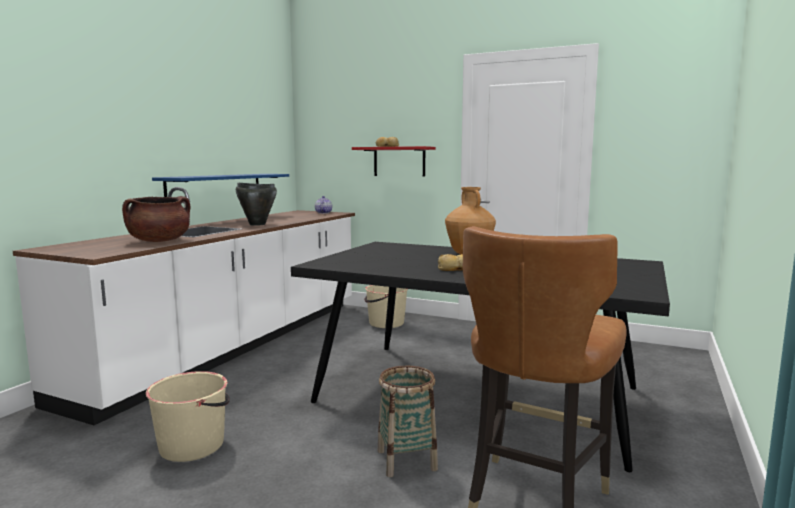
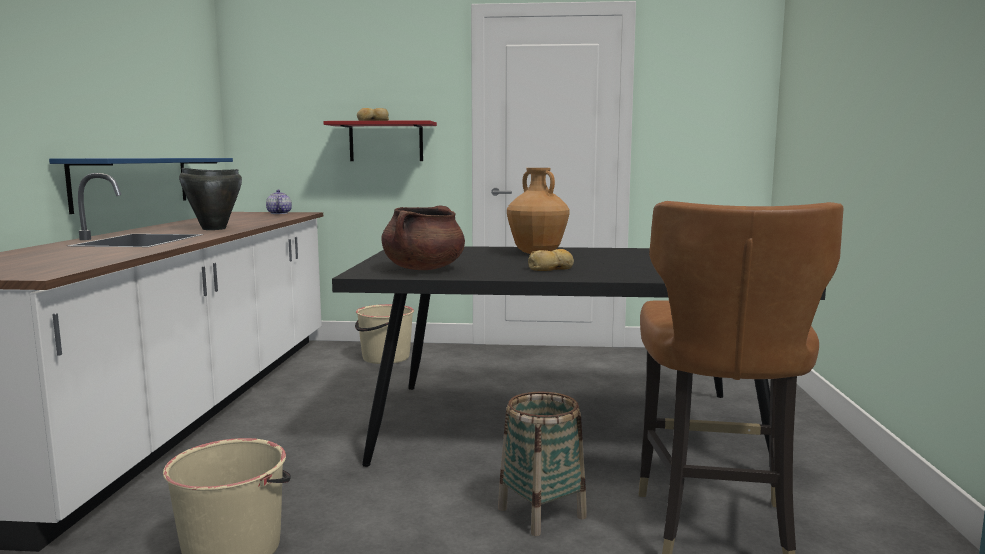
camera: 20 degrees left, 0 degrees up
(159, 241) = (104, 253): brown cooking pot -> brown cooking pot (424, 269)

